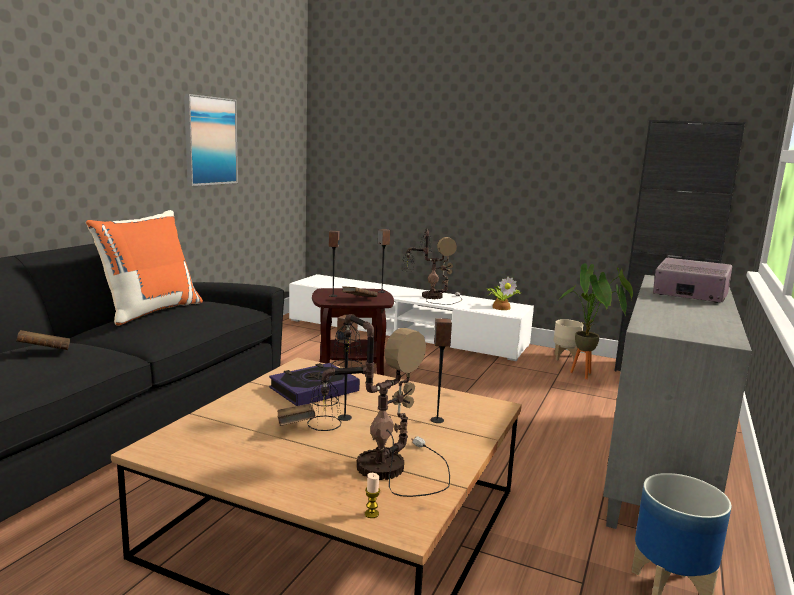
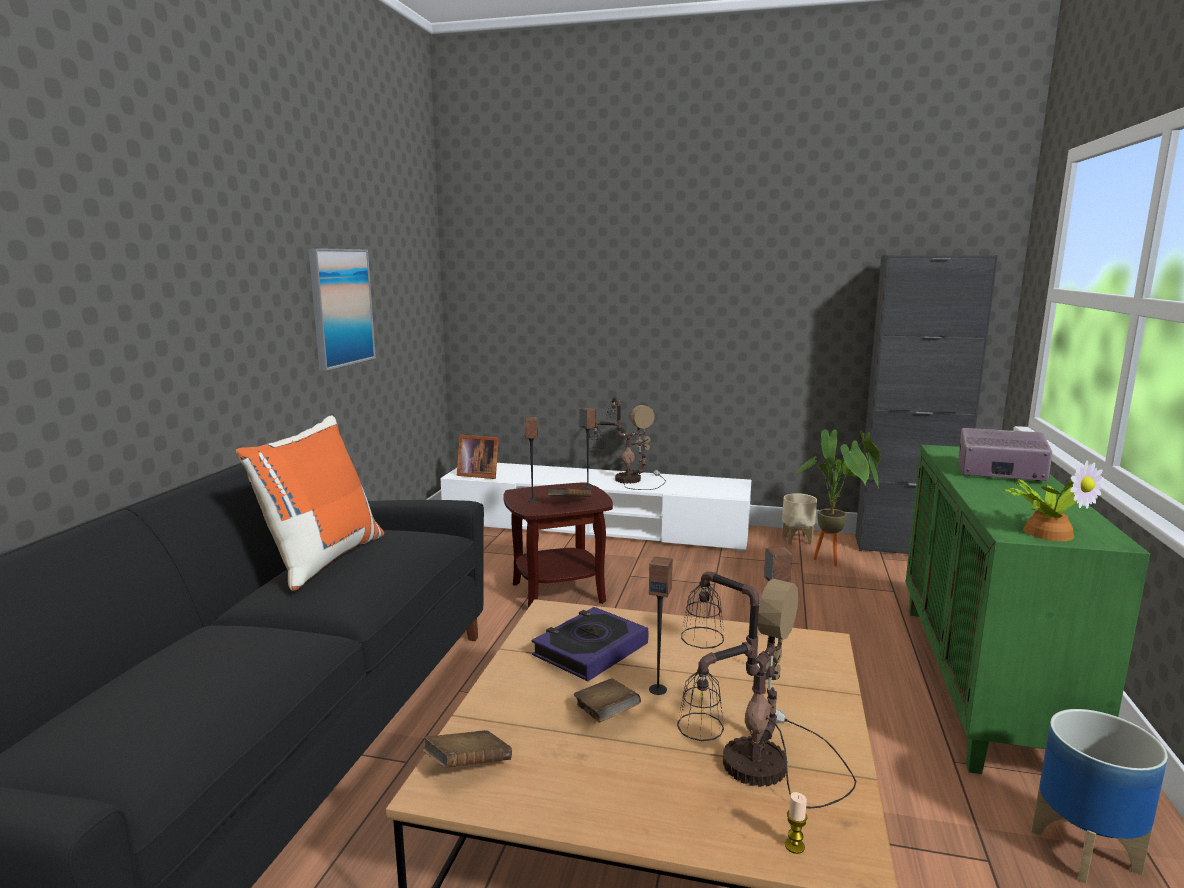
camera: 10 degrees left, 0 degrees up
(44, 352) = (220, 655): brown book -> brown book (468, 766)
(318, 283) = (478, 475): none -> picture frame
(501, 307) = (717, 486): potted plant -> potted plant (1047, 532)
(660, 472) = (984, 684): grey cabinet -> green cabinet

